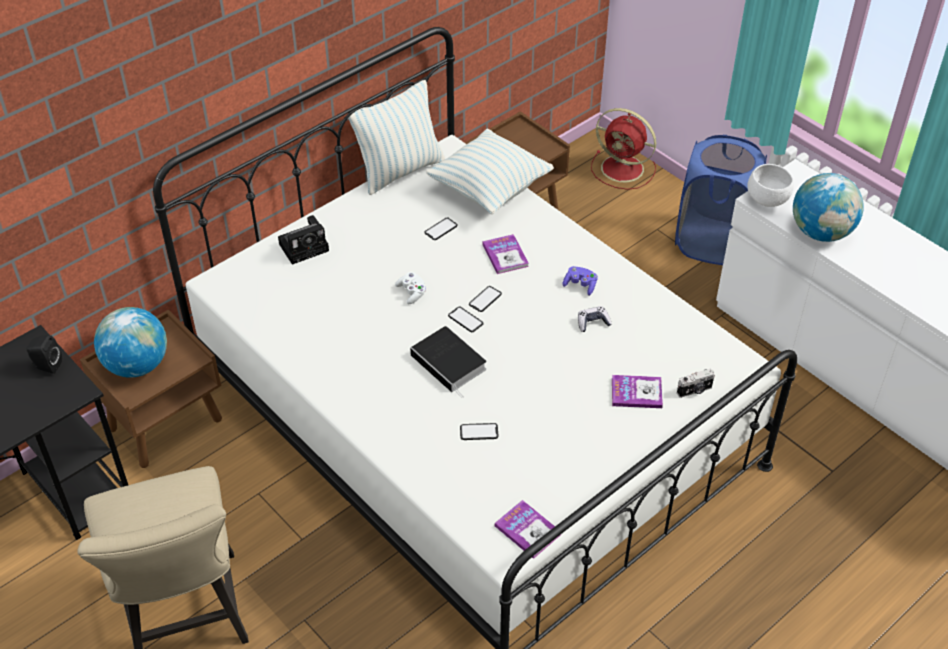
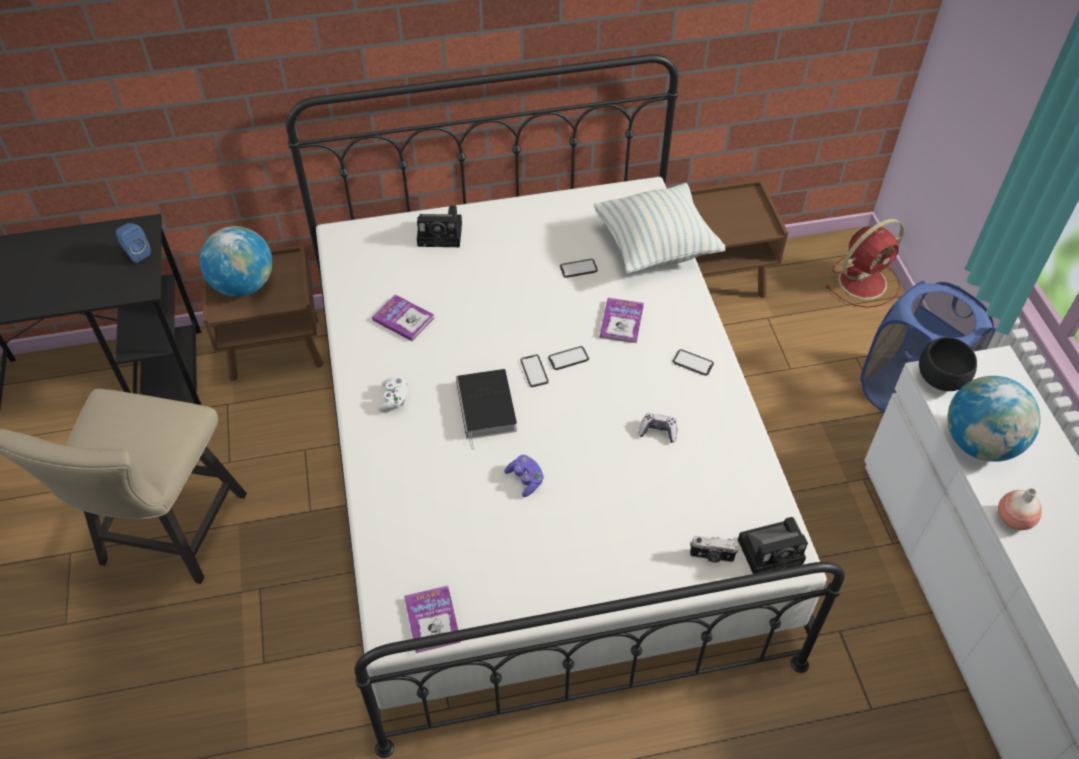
camera: 30 degrees right, 5 degrees up
(46, 366) = (136, 253): black speaker -> blue speaker
(400, 171) = (583, 194): pillow -> none
(412, 293) = (504, 321): white game controller -> white game controller (394, 399)
(479, 432) = (462, 493): phone -> phone (693, 363)
(580, 285) = (674, 385): purple game controller -> purple game controller (525, 480)
(624, 169) = (864, 281): red fan -> red fan turned 90 degrees counterclockwise
(636, 393) = (648, 528): book -> book (403, 319)
(732, 367) = (772, 550): none -> camera
(768, 200) = (942, 379): white bowl -> black bowl
(876, 272) = (1013, 519): none -> vase

